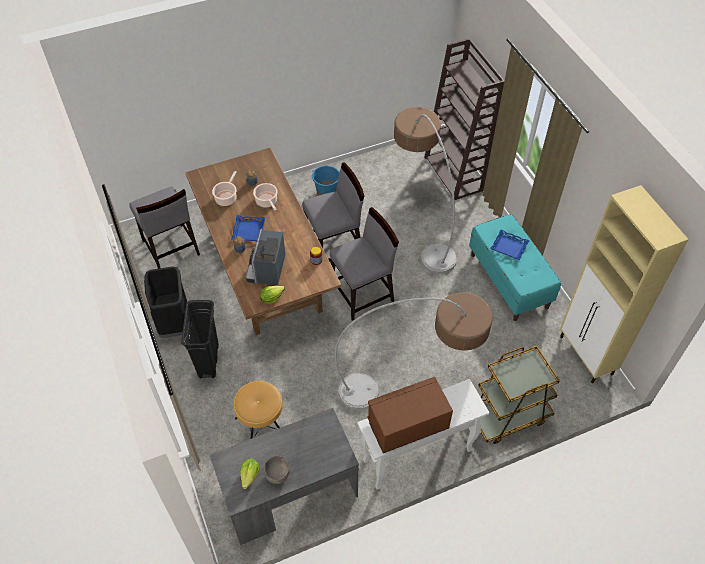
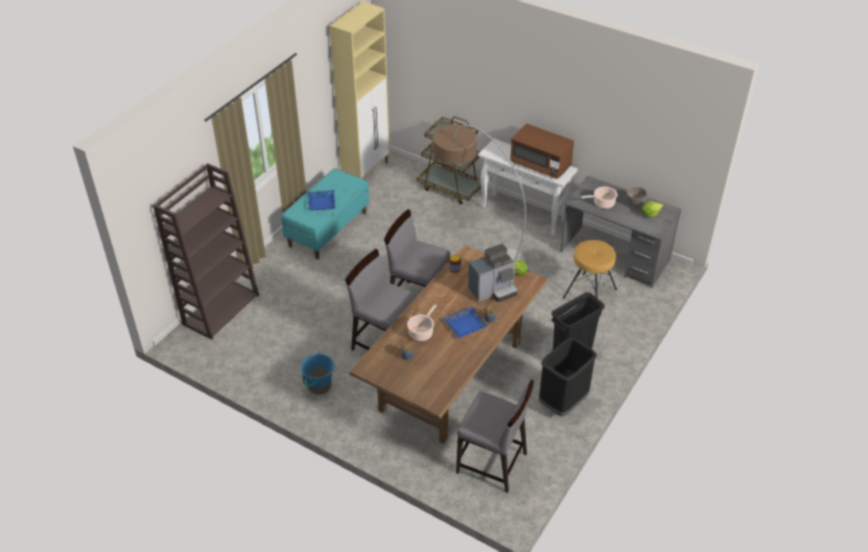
camera: 125 degrees left, 10 degrees down
(170, 248) = (492, 464): grey chair -> grey chair turned 90 degrees clockwise
(226, 198) = (443, 363): cooking pot -> cooking pot (602, 203)
(421, 224) = (306, 302): floor lamp -> none

